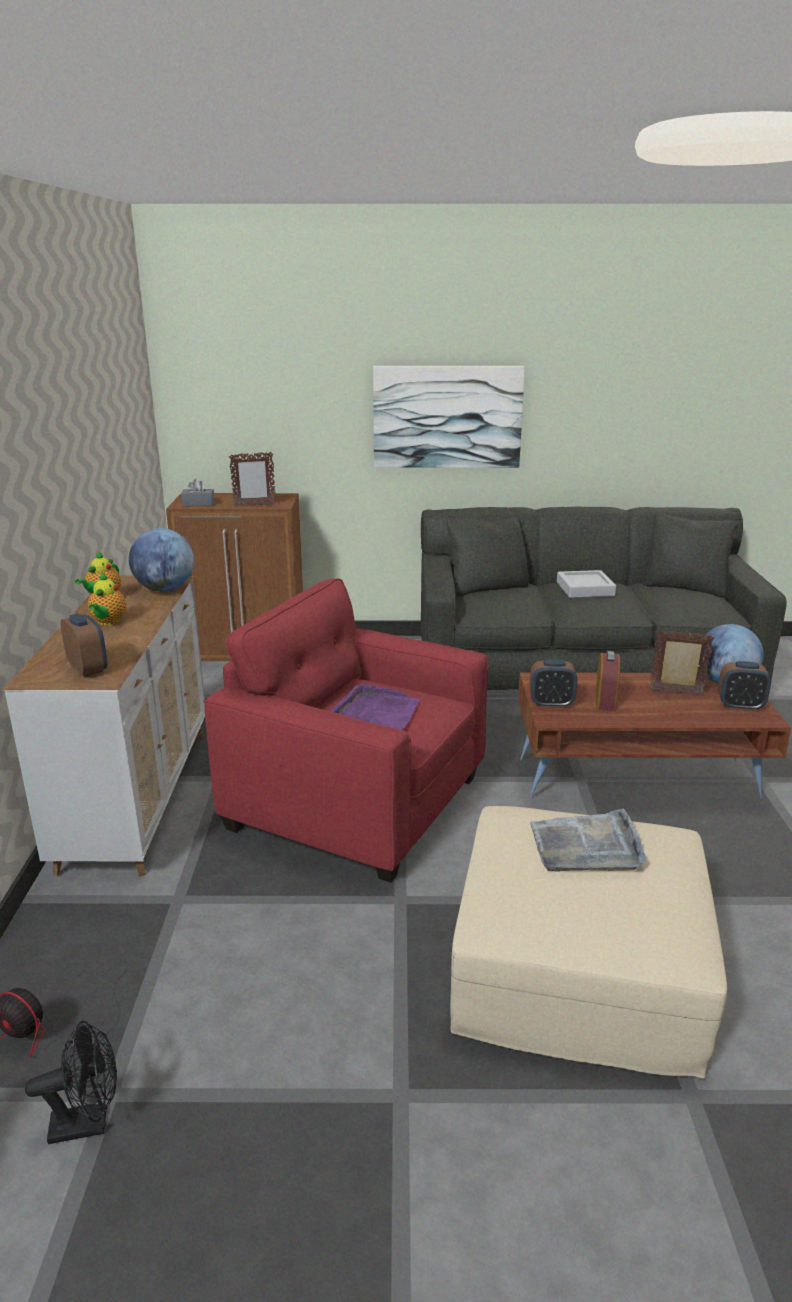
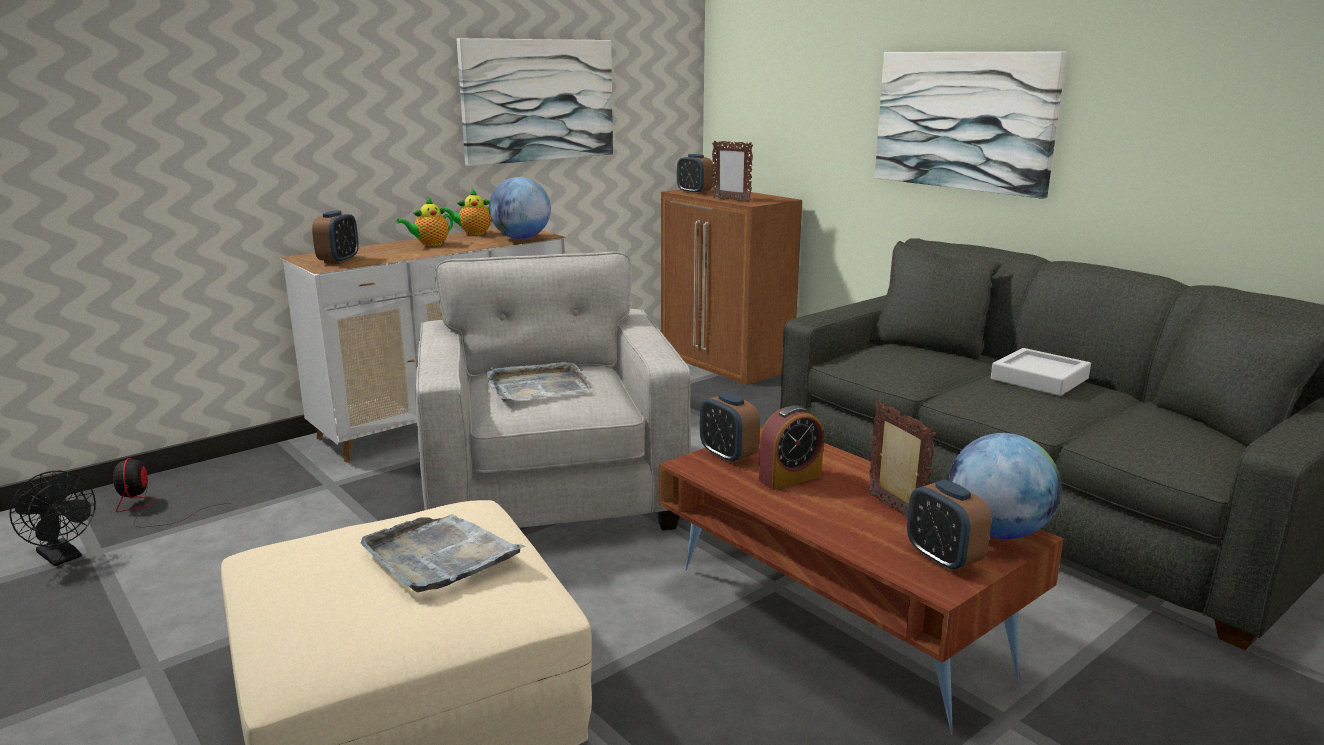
camera: 50 degrees right, 5 degrees down
(93, 442) = (538, 100): none -> picture
(198, 504) = (694, 192): grey tissue box -> alarm clock
(357, 802) = (552, 494): red armchair -> grey armchair
(376, 713) = (536, 387): purple tray -> grey tray

